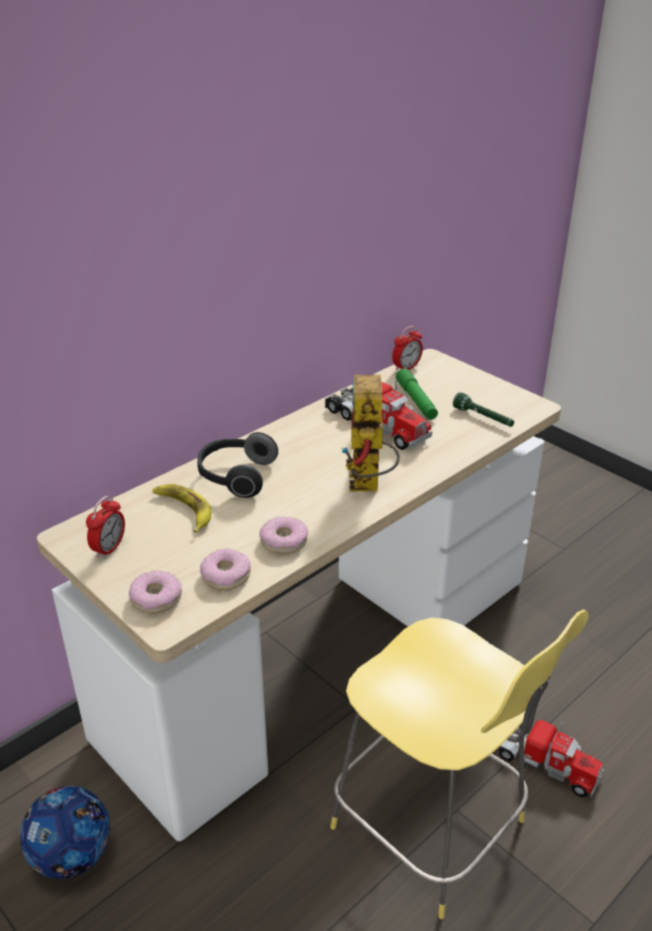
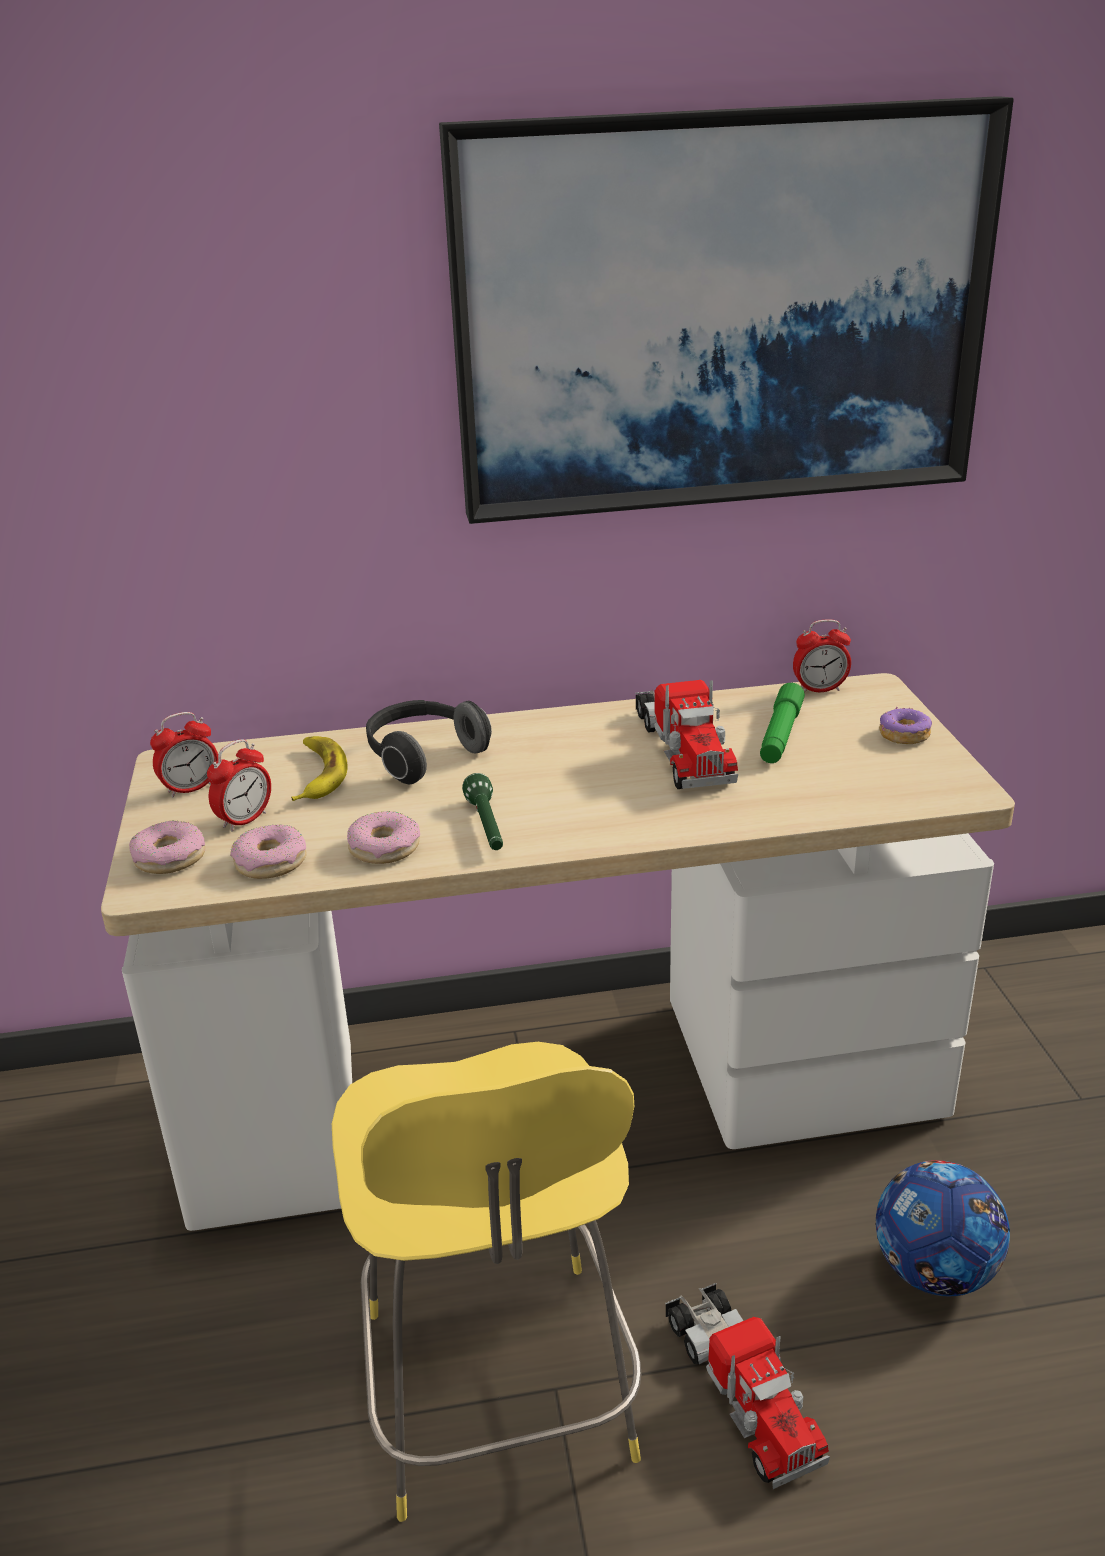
camera: 35 degrees right, 5 degrees down
(72, 856) = (77, 1186): football -> football (934, 1271)
(174, 556) = (245, 820): none -> alarm clock
(348, 154) = (720, 314): none -> picture
(368, 486) = (574, 819): toy robot -> none
(474, 383) = (903, 735): none -> donut
(483, 418) = (857, 785): green flashlight -> green flashlight (487, 827)

